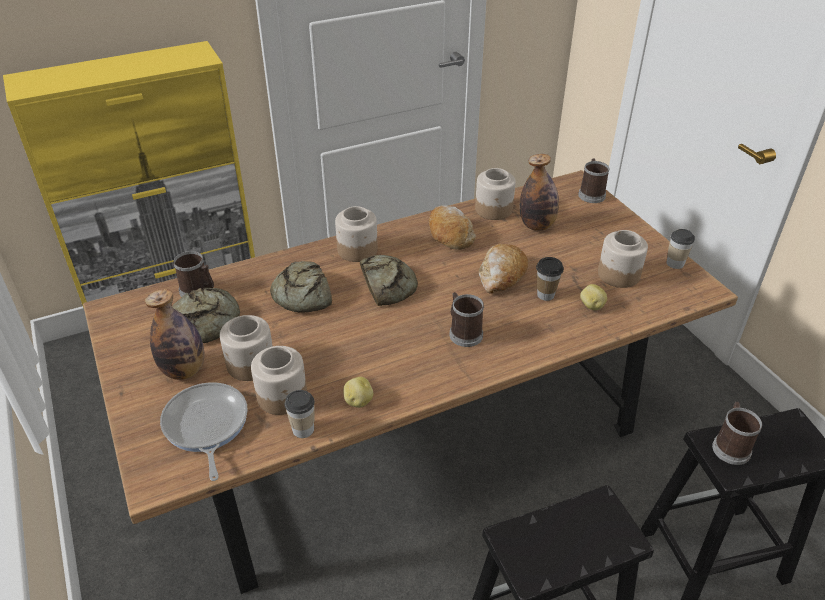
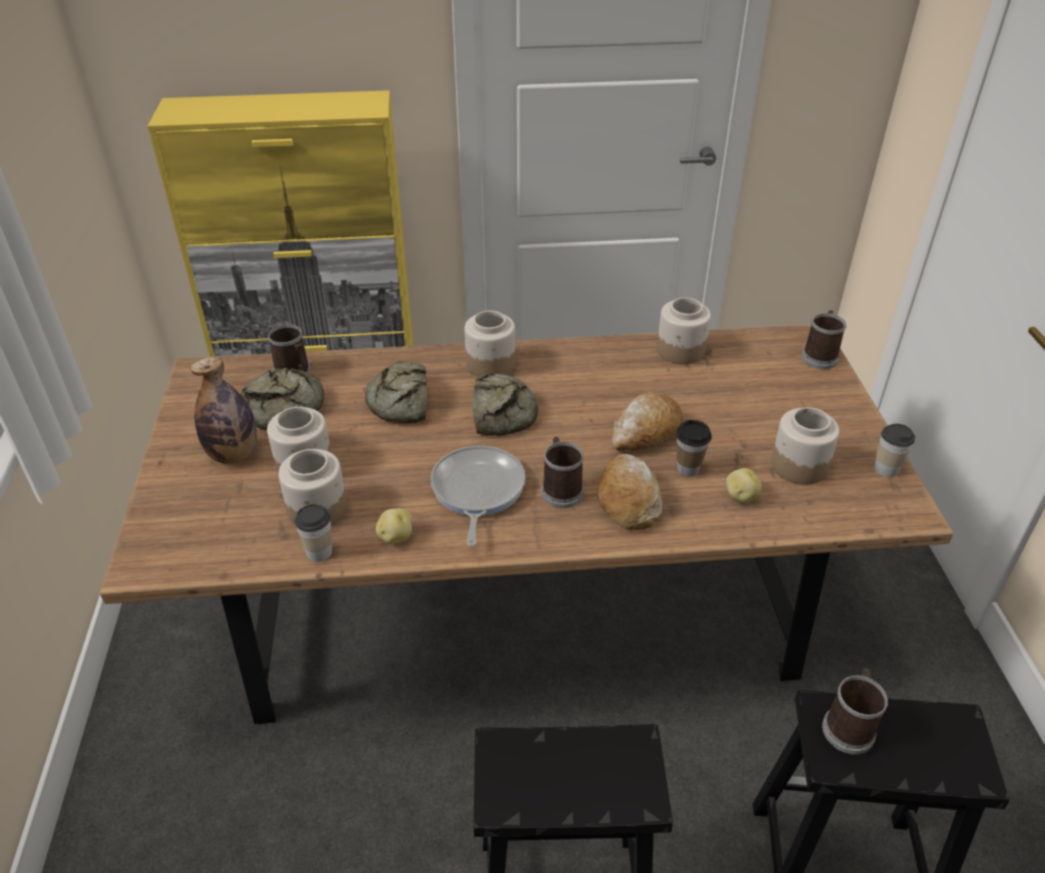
camera: 20 degrees right, 0 degrees up
(206, 426) = (222, 520): frying pan -> frying pan (477, 491)
(449, 234) = (609, 369): bread -> bread (628, 499)
(537, 225) = (725, 381): bottle -> none

